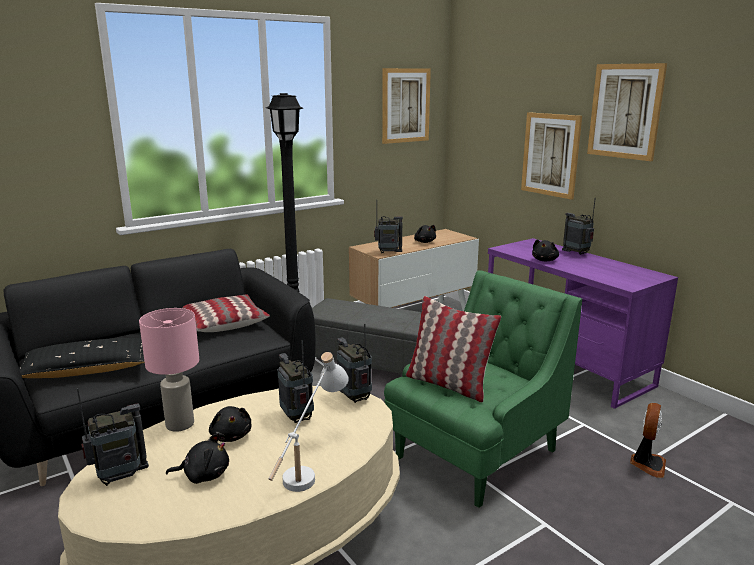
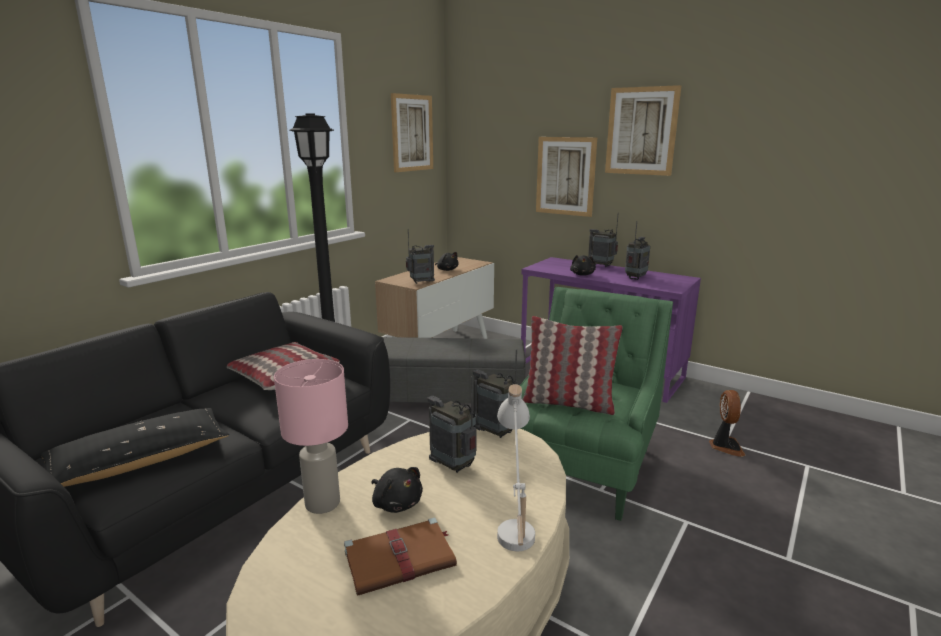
camera: 20 degrees left, 0 degrees up
(119, 478) = (295, 590): radio -> radio (635, 278)
(204, 475) = (401, 558): black plush toy -> brown book

